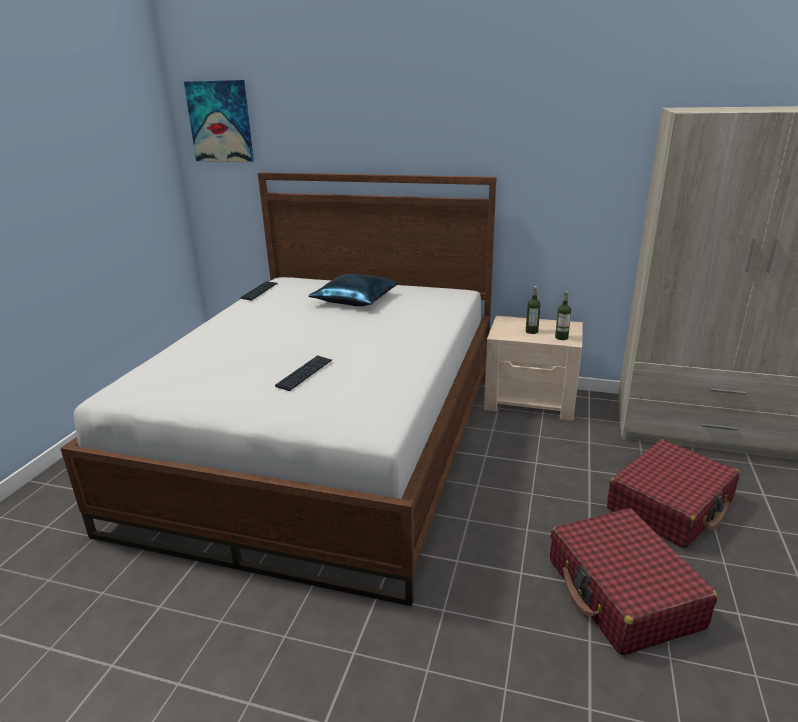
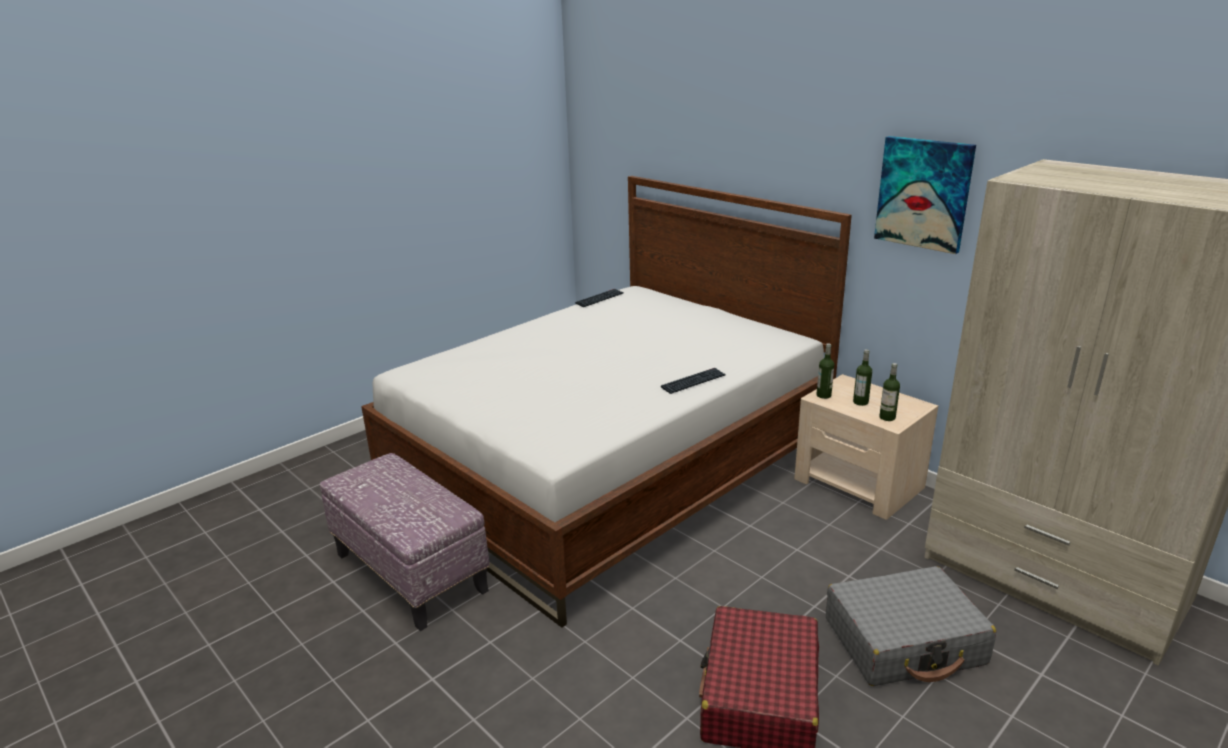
camera: 30 degrees right, 0 degrees up
(206, 614) = (412, 572): none -> ottoman
(220, 121) = (604, 120): picture -> picture (923, 193)
(305, 374) = (553, 391): keyboard -> keyboard (693, 382)
(354, 299) = (676, 325): blue pillow -> none
(501, 332) = (823, 395): none -> bottle
(670, 505) = (904, 641): red suitcase -> grey suitcase

